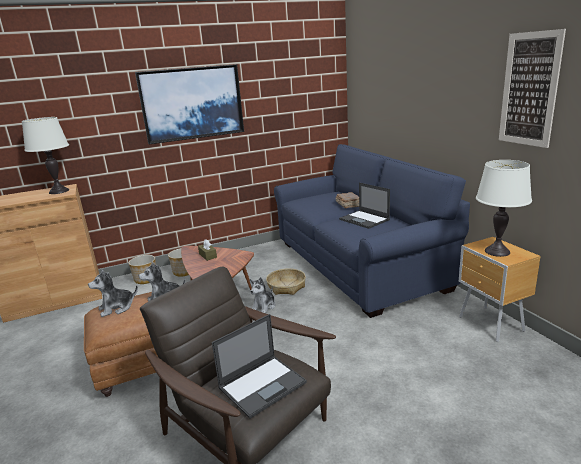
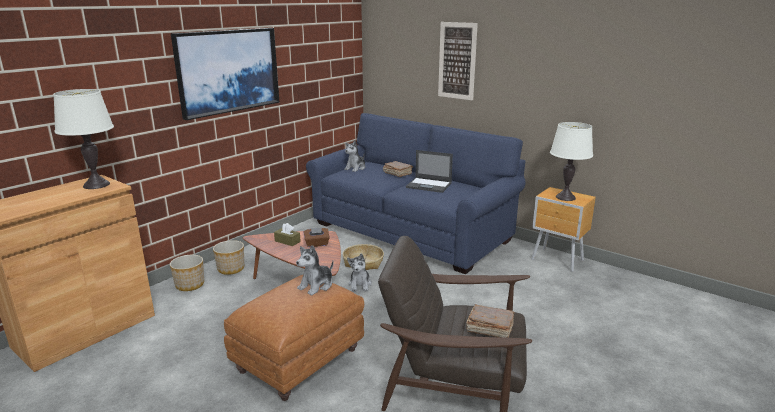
camera: 30 degrees left, 0 degrees up
(116, 308) = (273, 303): plush toy -> plush toy (355, 168)
(226, 262) = (317, 244): none -> brown tissue box
(263, 385) = (489, 329): laptop -> brown book
(529, 89) = (580, 66): picture -> picture (457, 61)

